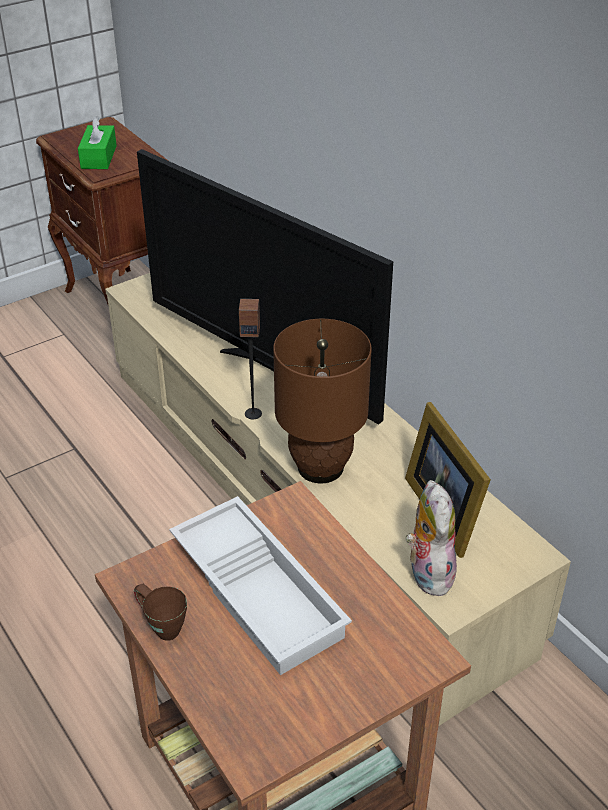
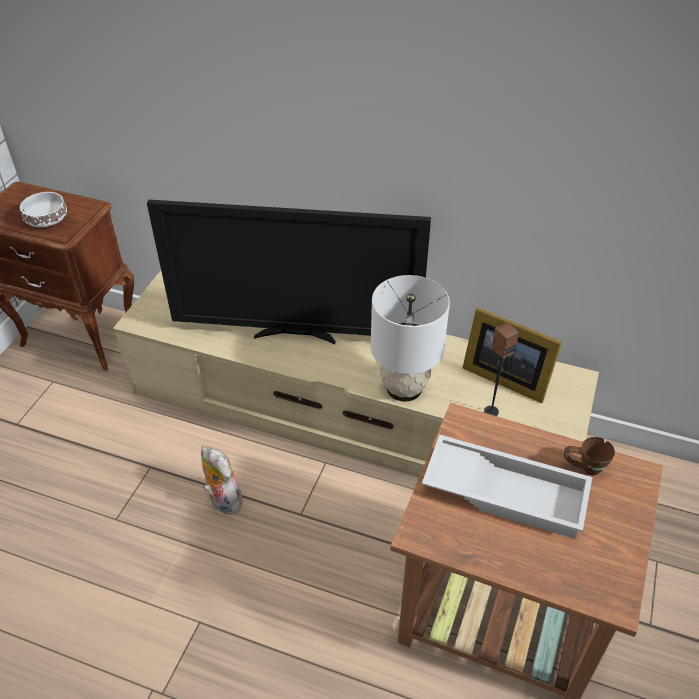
camera: 35 degrees left, 5 degrees up
(99, 157) = (46, 220): green tissue box -> white bowl
(161, 626) = (472, 553): brown mug -> brown mug (583, 468)
(253, 413) = (322, 372): speaker -> speaker (491, 411)
(321, 467) = (404, 387): brown table lamp -> white table lamp
(427, 572) = (533, 422): plush toy -> plush toy (222, 500)

